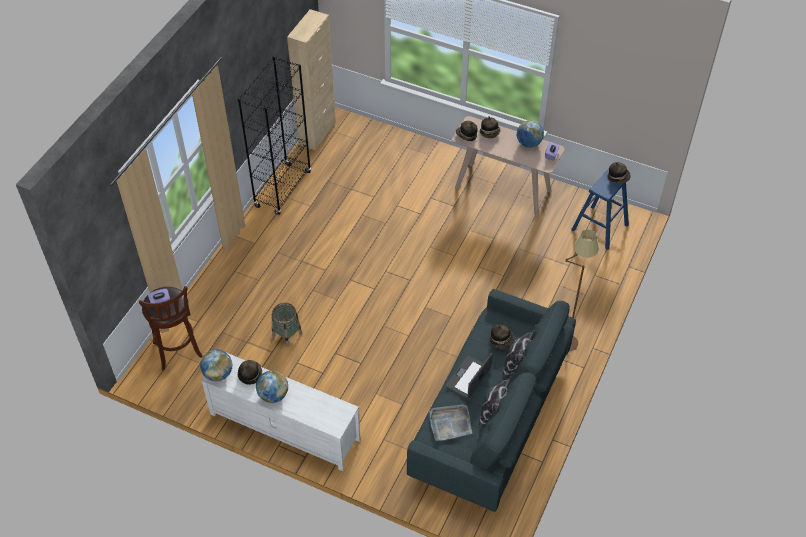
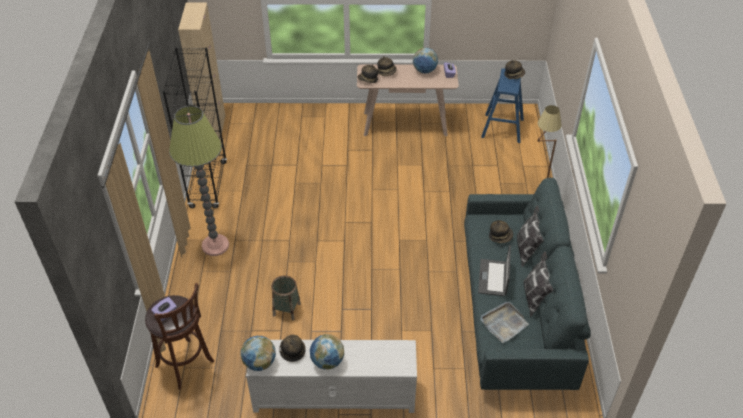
camera: 25 degrees left, 5 degrees down
(258, 251) = (215, 245): none -> floor lamp

